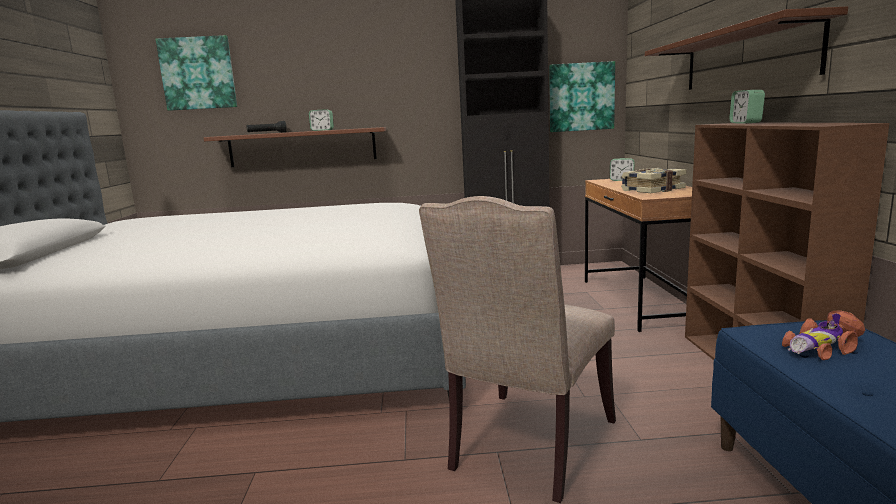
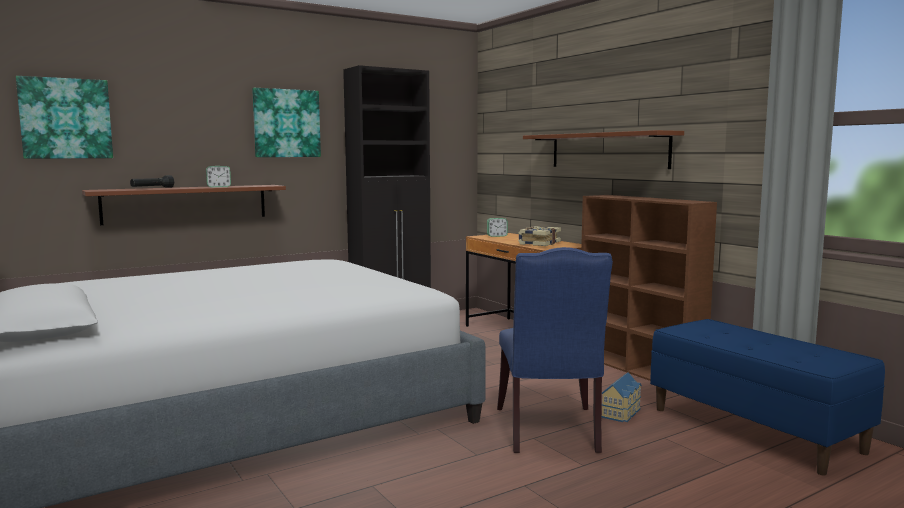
camera: 30 degrees left, 5 degrees down
(528, 447) = (550, 432): beige chair -> blue chair
(581, 97) = (444, 163): picture -> picture (286, 123)
(661, 439) = (622, 412): none -> toy house
(745, 123) = (618, 196): alarm clock -> none
(822, 348) = (713, 332): toy car -> none

